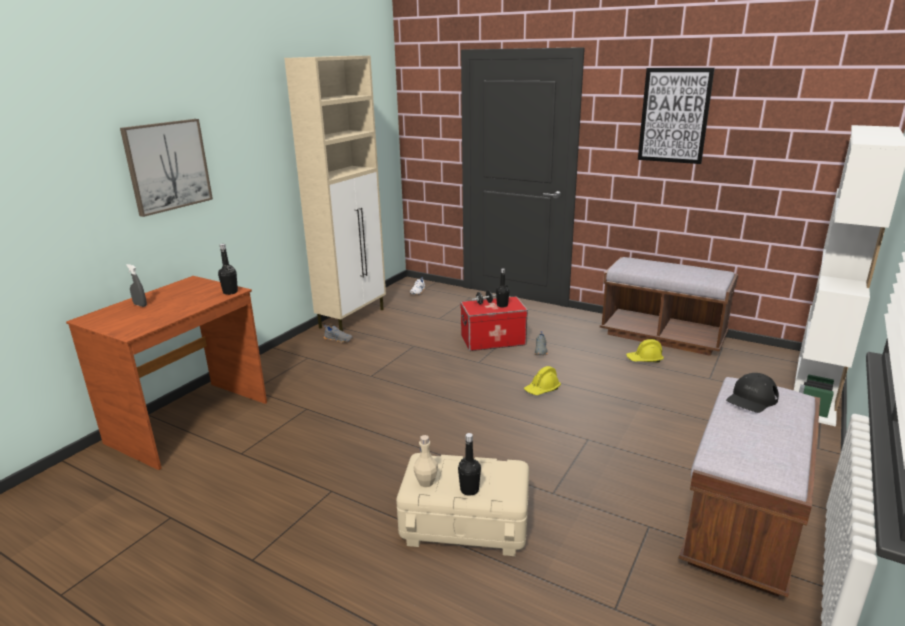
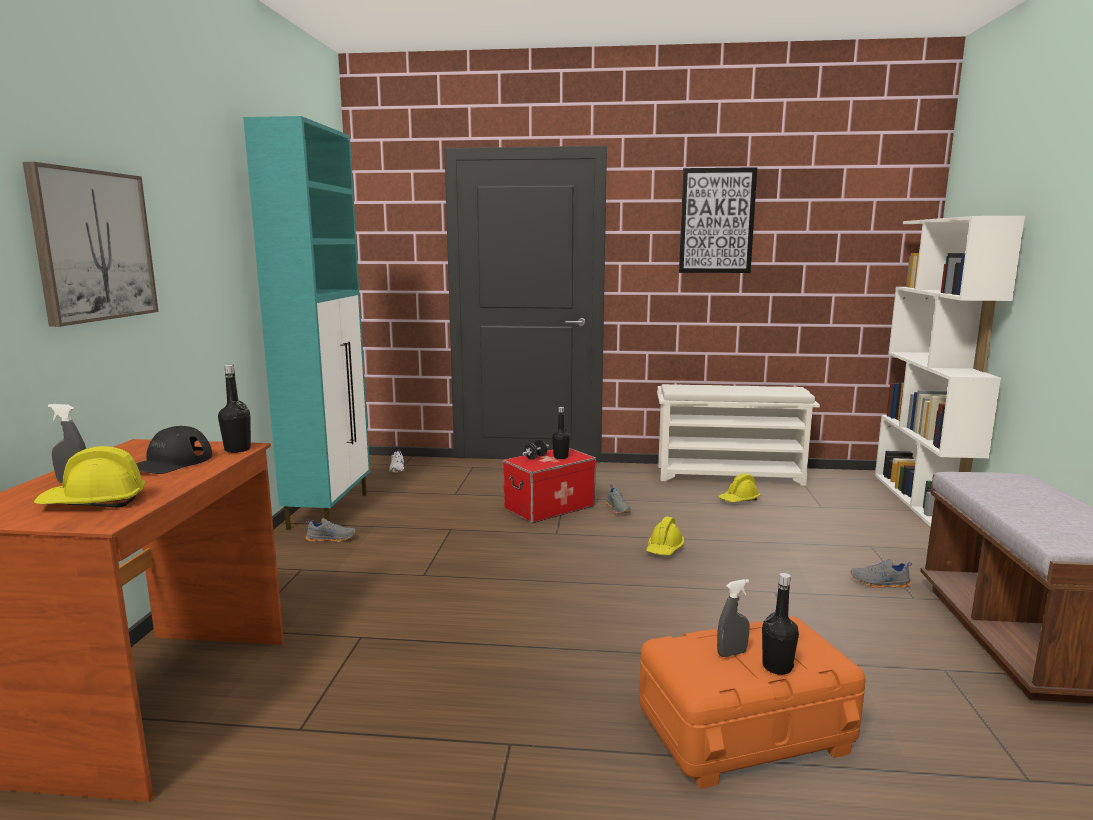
camera: 25 degrees left, 10 degrees down
(136, 320) = (94, 502): none -> yellow hard hat
(353, 318) = (330, 510): beige cabinet -> turquoise cabinet
(426, 482) = (710, 673): beige bottle -> none
(452, 474) = (732, 653): none -> grey spray bottle
(465, 523) = (744, 731): beige storage box -> orange storage box
(662, 335) = (730, 475): brown bench -> white shoe rack
(679, 452) = (880, 583): none -> grey shoe
(751, 399) = (996, 485): black cap -> black cap (170, 463)

